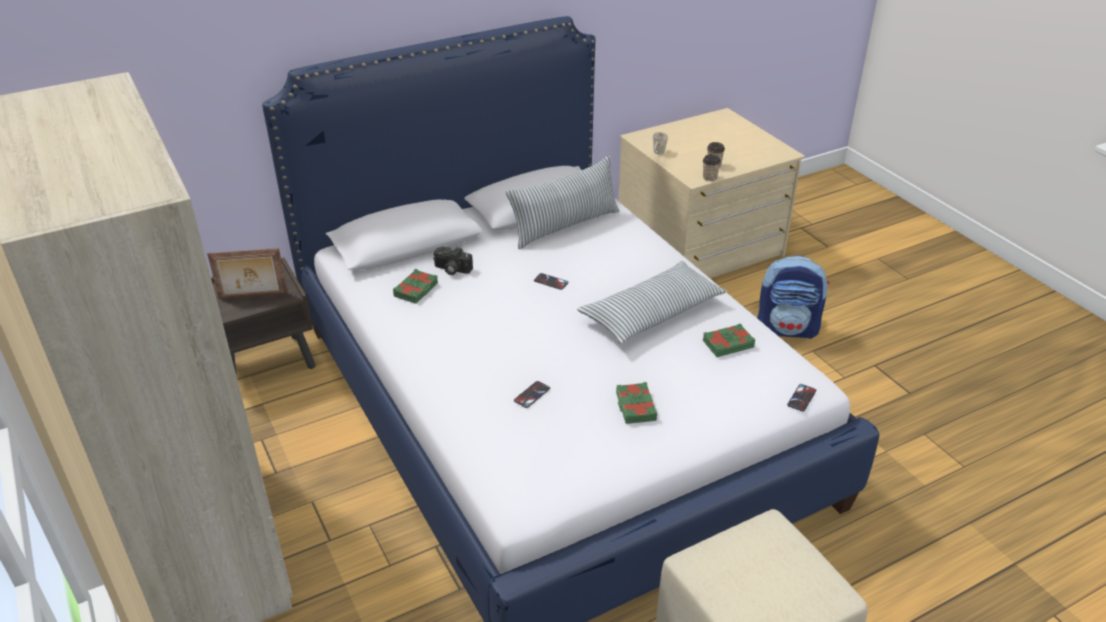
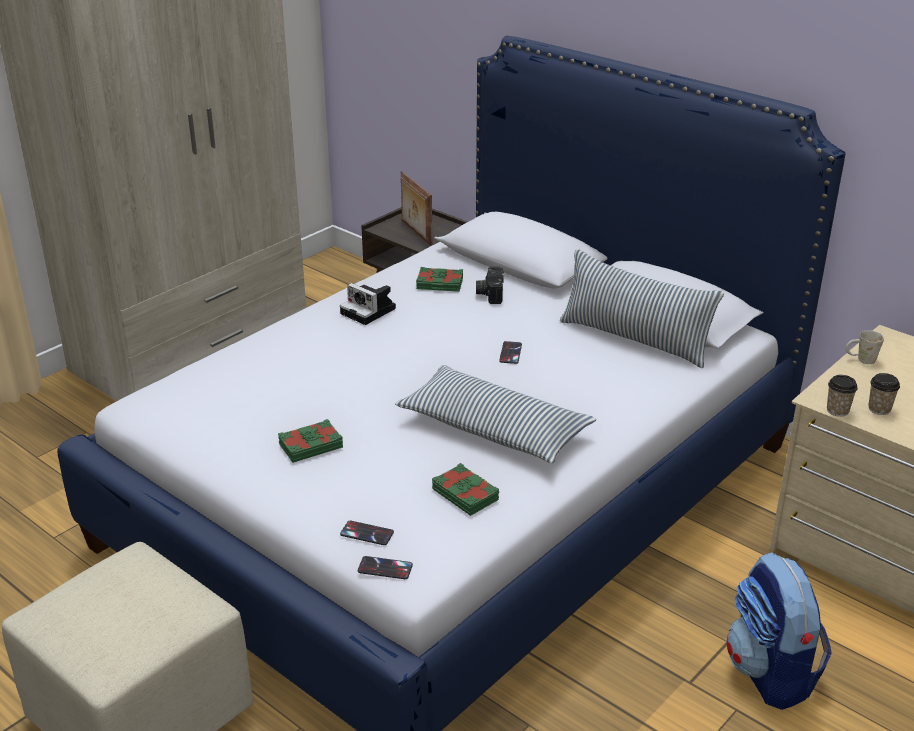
camera: 70 degrees right, 5 degrees down
(438, 336) = (370, 311): none -> camera
(532, 394) = (298, 378): phone -> phone (367, 533)

